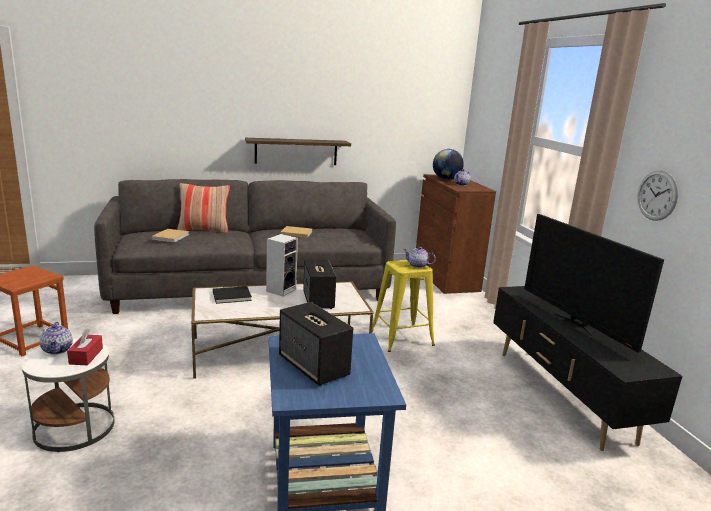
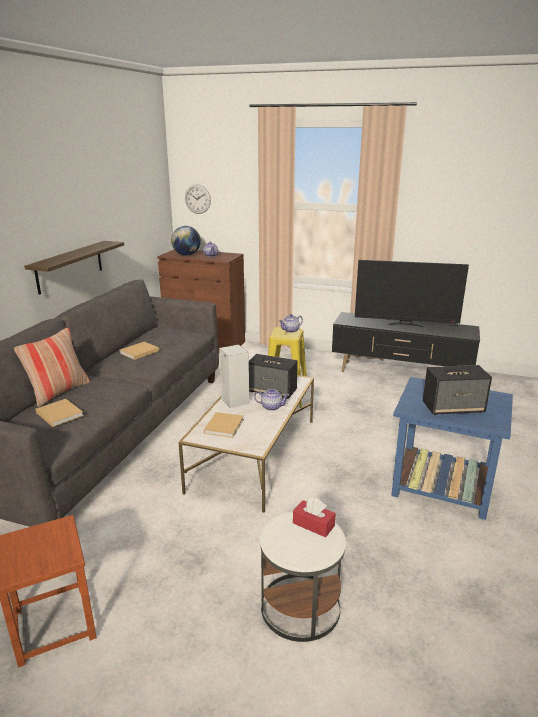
camera: 55 degrees left, 5 degrees up
(58, 349) = (285, 541): teapot -> teapot (271, 407)
(233, 296) = (224, 425): black book -> beige book
(657, 195) = (423, 228): wall clock -> wall clock (197, 199)

